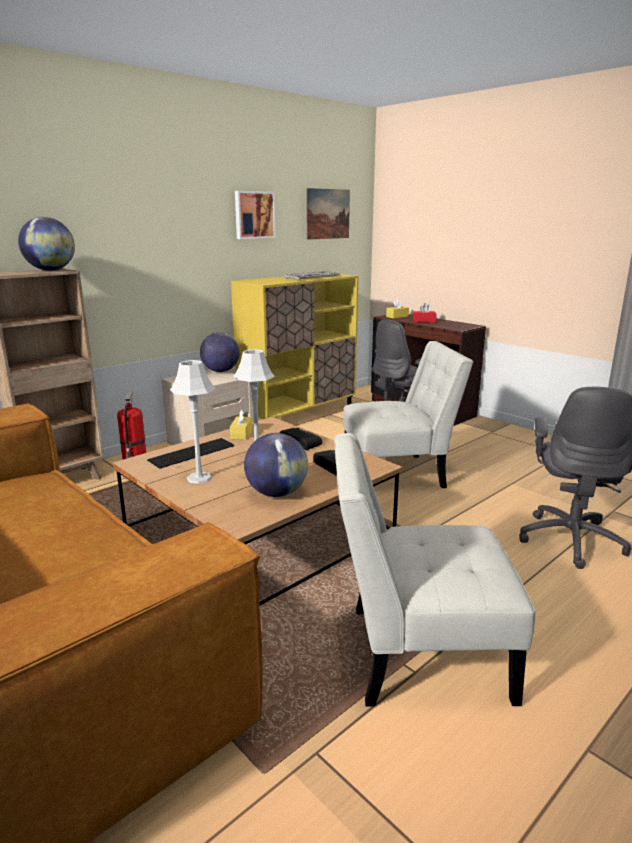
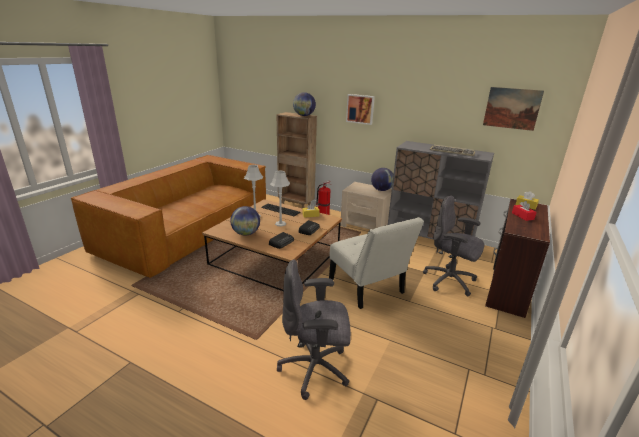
camera: 70 degrees right, 5 degrees up
(254, 215) = (436, 102): picture -> picture (360, 109)
(299, 415) = (429, 241): yellow cabinet -> grey cabinet
(417, 653) = (190, 311): white chair -> none

